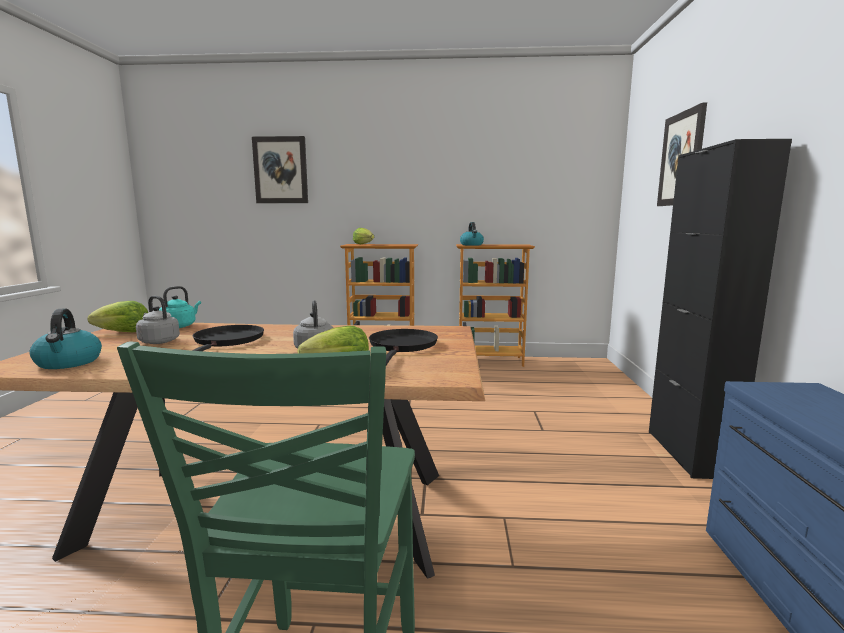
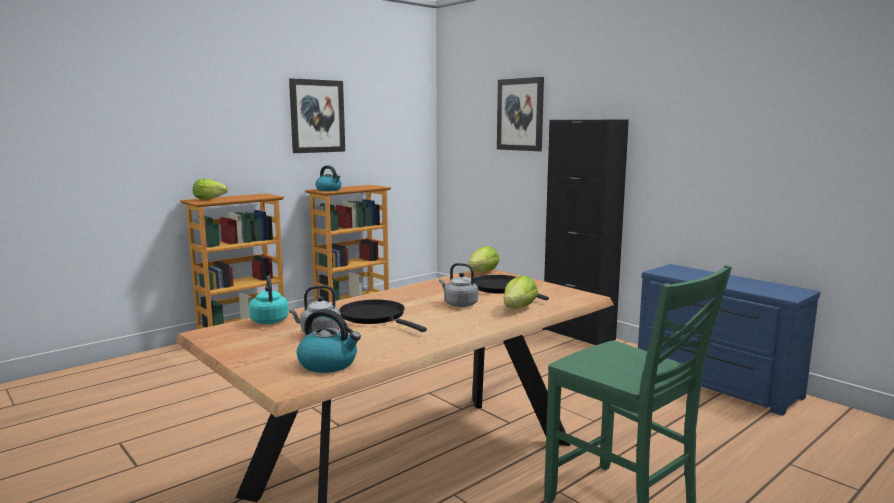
camera: 45 degrees left, 0 degrees up
(124, 333) = (244, 338): lettuce -> lettuce (483, 272)
(280, 170) = (71, 103): picture -> picture (317, 116)

